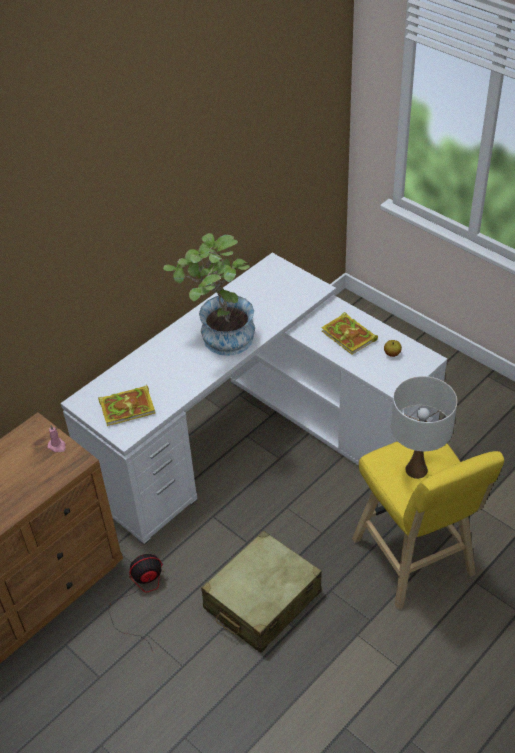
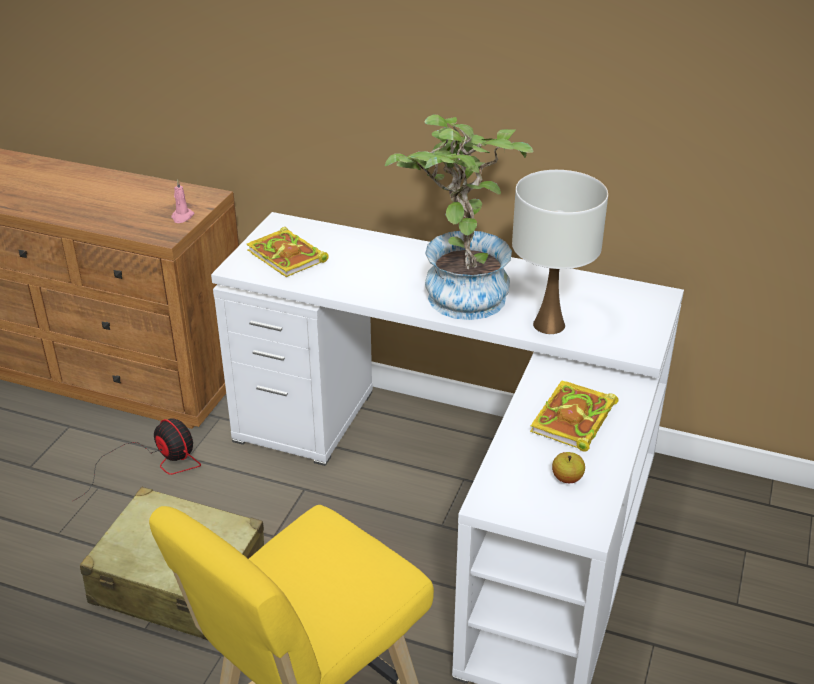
camera: 65 degrees right, 10 degrees down
(417, 469) = (312, 572): white table lamp -> white table lamp (549, 325)

